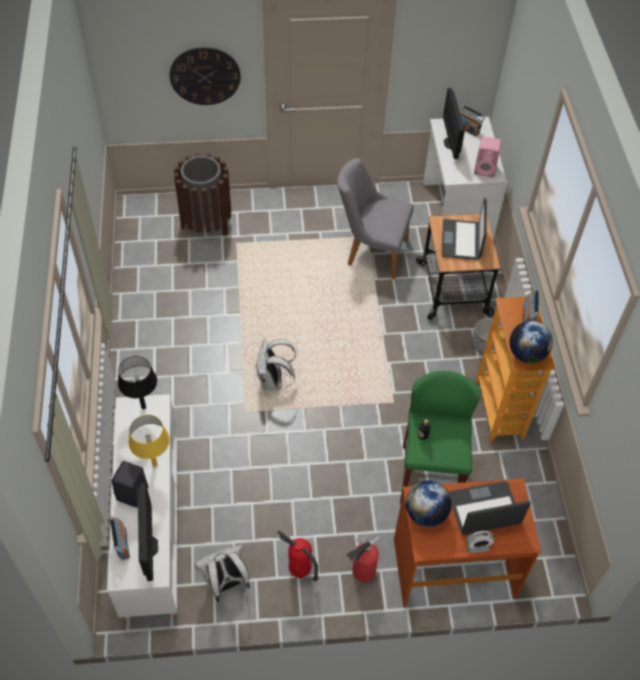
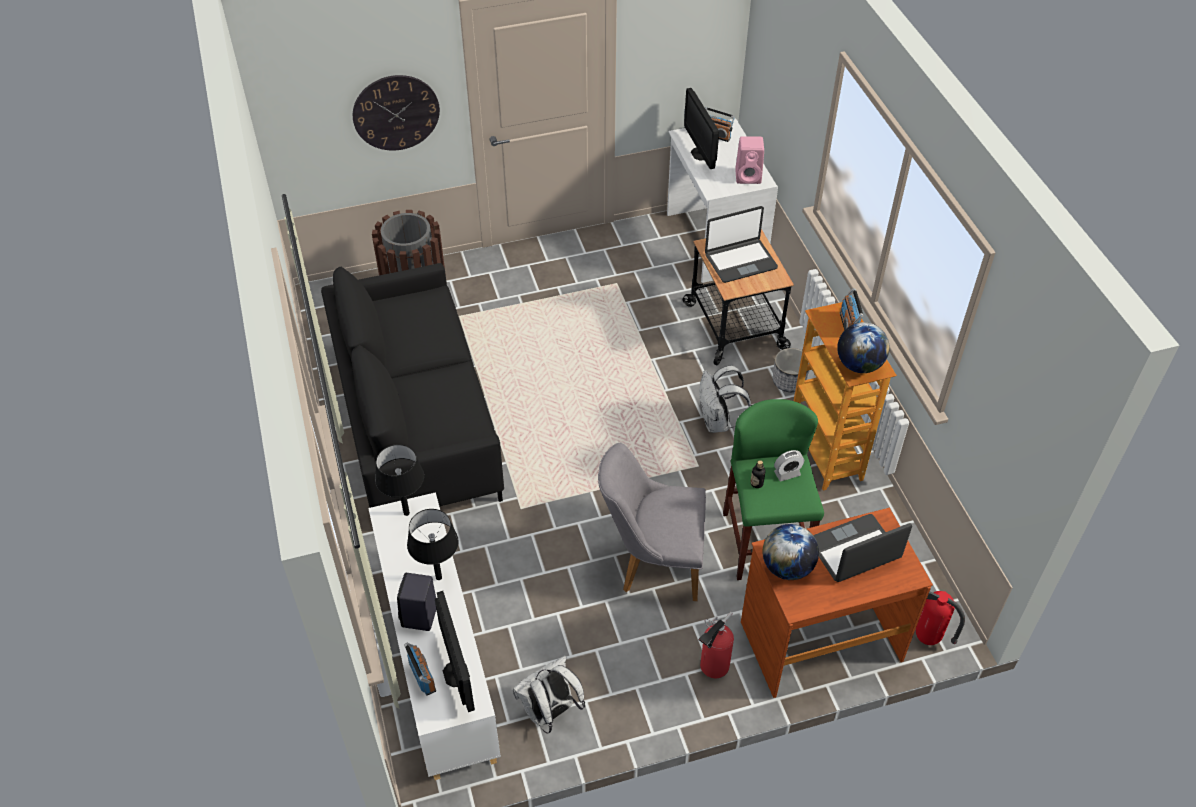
camera: 10 degrees left, 5 degrees down
(154, 465) = (438, 577): yellow table lamp -> black table lamp
(181, 325) = (416, 422): none -> black sofa
(273, 381) = (546, 467): white backpack -> white backpack (718, 422)
(299, 571) = (636, 680): fire extinguisher -> fire extinguisher (926, 638)
(371, 251) = (625, 300): grey chair -> grey chair (652, 562)
(462, 240) = (740, 261): laptop -> laptop turned 105 degrees counterclockwise
(477, 546) = (858, 592): alarm clock -> alarm clock (787, 473)

